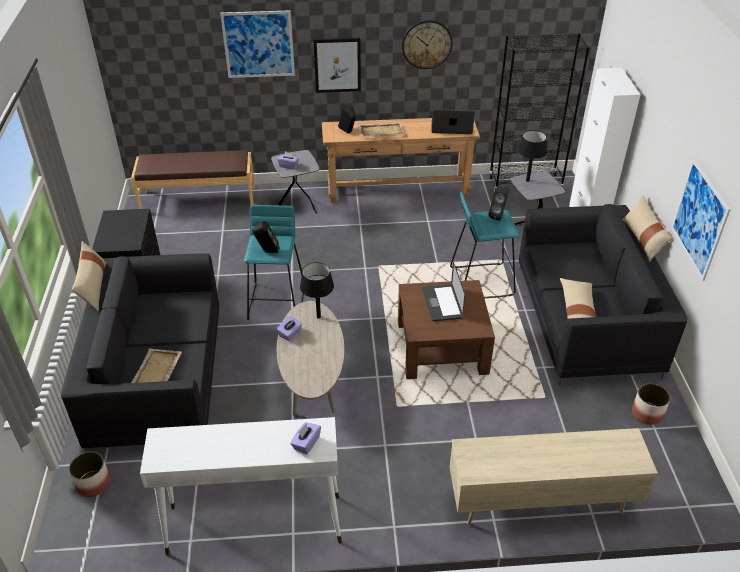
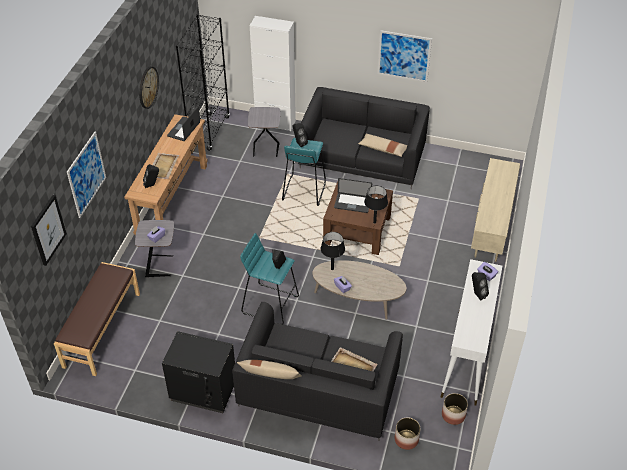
camera: 70 degrees left, 5 degrees up
(261, 439) = (477, 294): none -> black speaker
(337, 65) = (119, 146): picture -> picture (48, 230)
(527, 180) = (256, 119): black table lamp -> black table lamp (374, 222)
(643, 239) = (355, 93): beige pillow -> none
(647, 413) = (445, 163): planter -> planter (453, 415)

